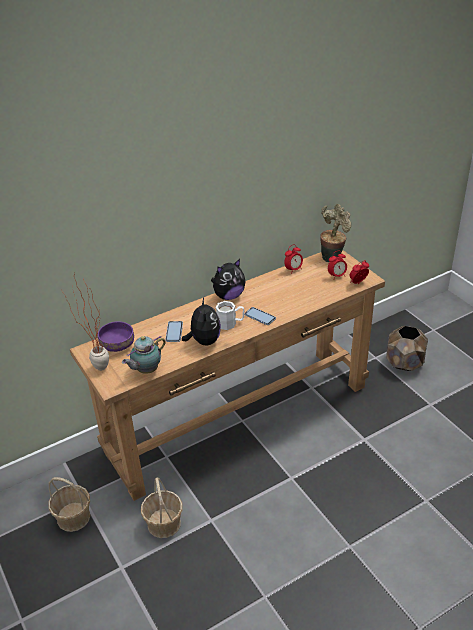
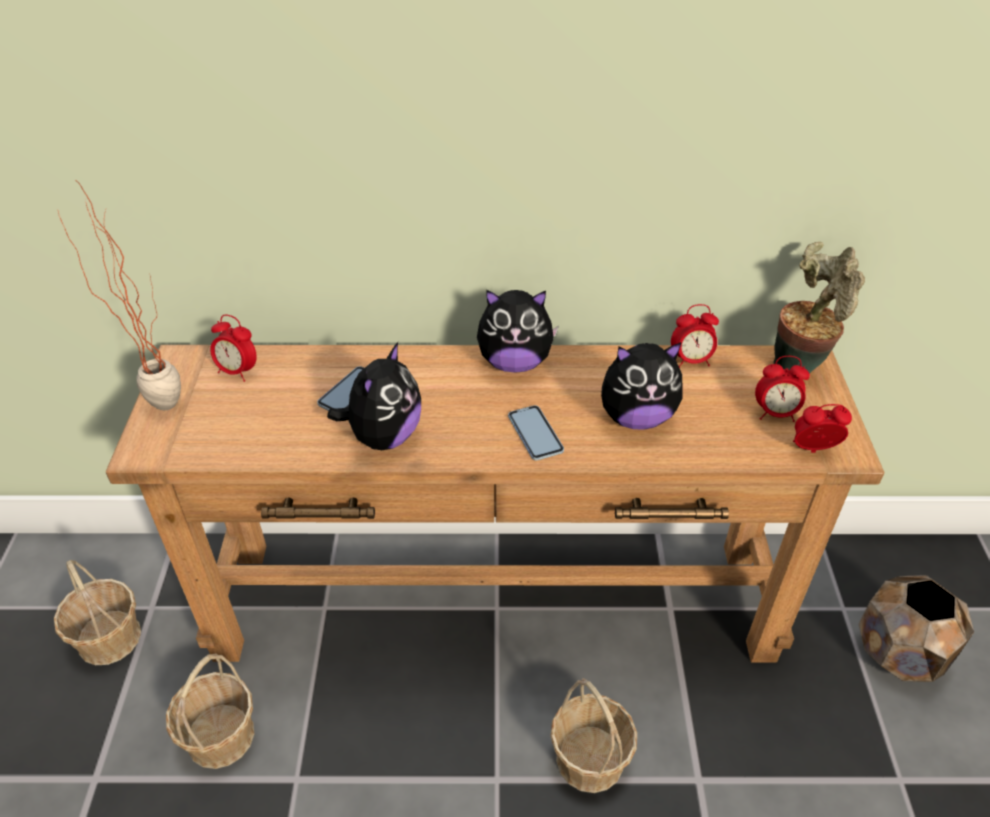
camera: 30 degrees right, 5 degrees up
(118, 344) = (238, 371): purple bowl -> alarm clock
(146, 370) = (228, 447): teapot -> none
(230, 323) = (466, 422): white mug -> none
(291, 296) = (636, 417): none -> plush toy
(320, 453) = (590, 758): none -> basket

